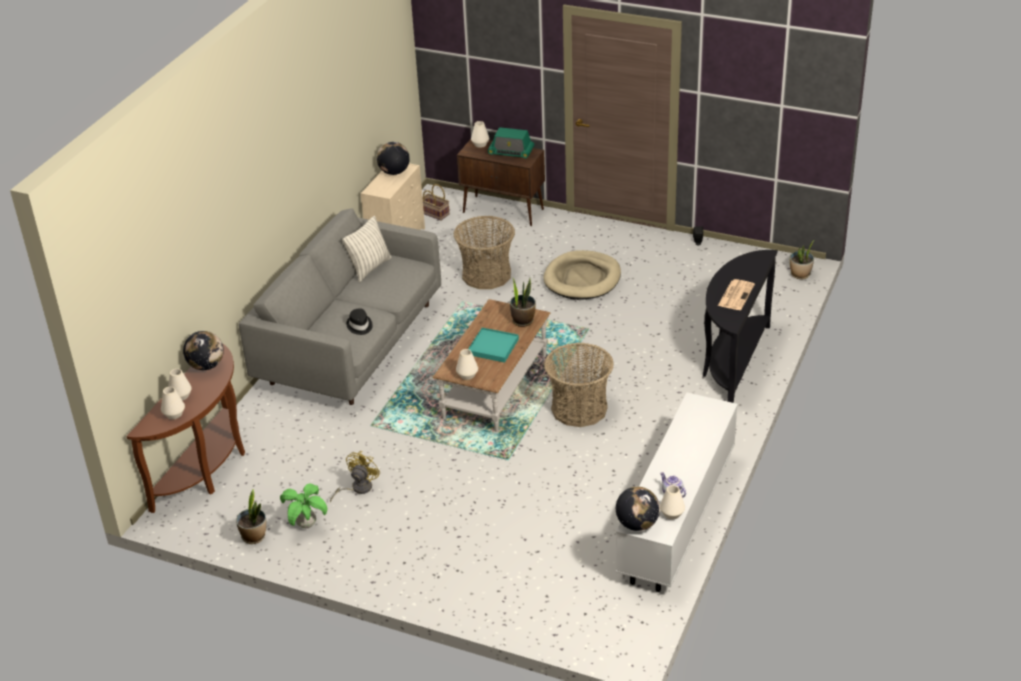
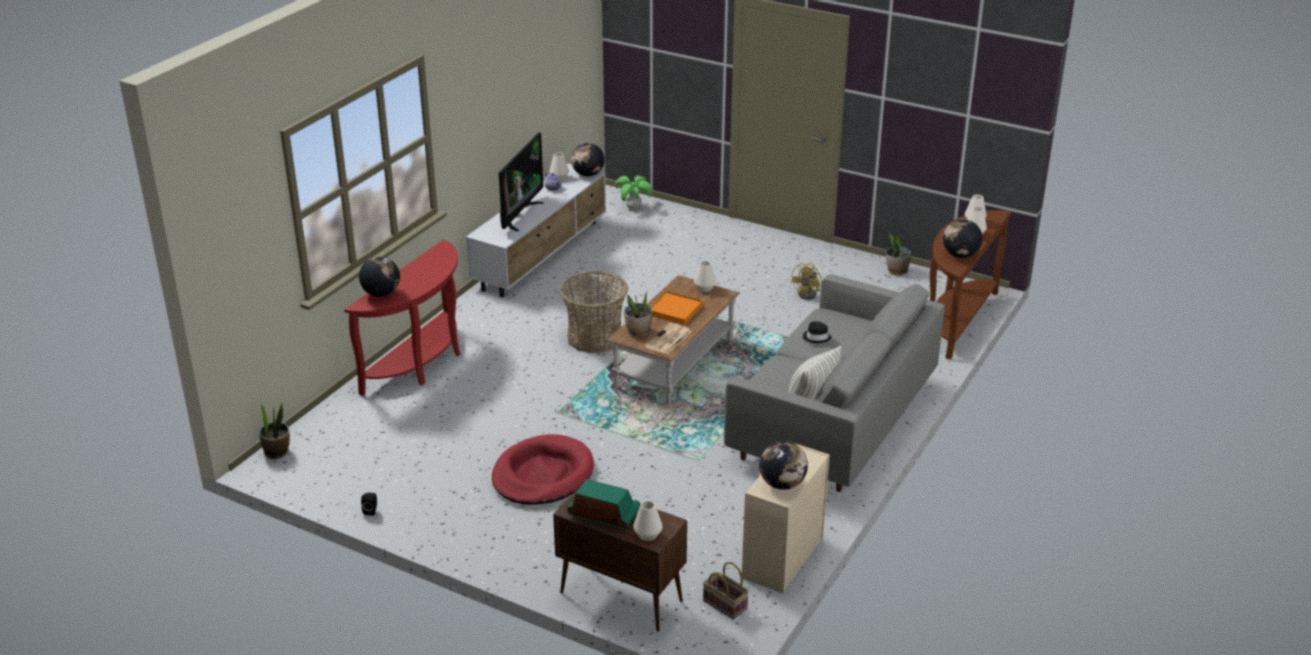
camera: 175 degrees left, 5 degrees down
(306, 525) = (853, 275): potted plant -> potted plant (634, 208)
(486, 275) = (663, 493): basket -> none
(493, 347) = (675, 310): turquoise tray -> orange tray
(582, 279) = (542, 475): beige dog bed -> red dog bed
(693, 442) = (519, 215): none -> television
(732, 363) = (421, 364): black console table -> red console table
(736, 295) = (420, 270): newspaper -> newspaper (668, 339)
(755, 267) = (381, 293): none -> globe

